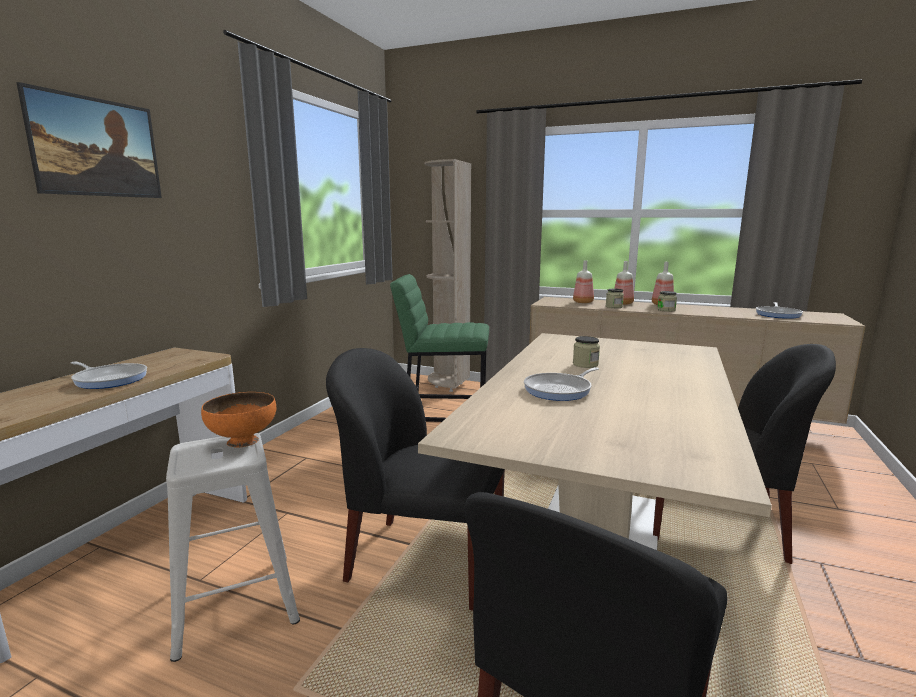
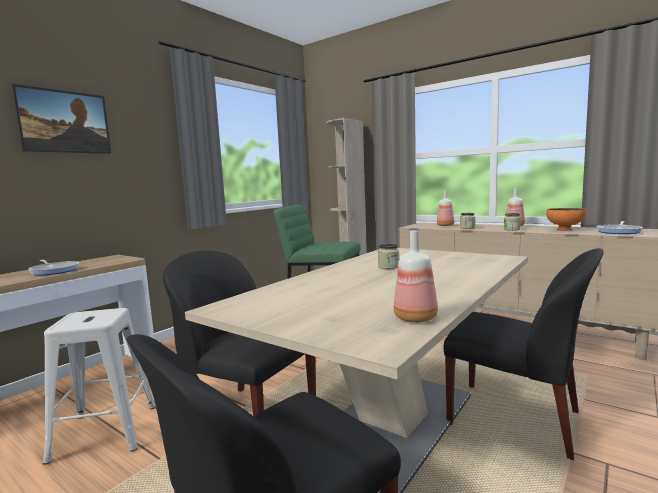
camera: 15 degrees right, 5 degrees down
(242, 441) = (111, 313): orange bowl -> orange bowl (564, 230)
(560, 390) = (340, 283): frying pan -> none
(623, 303) = (479, 226): bottle -> bottle (416, 318)

